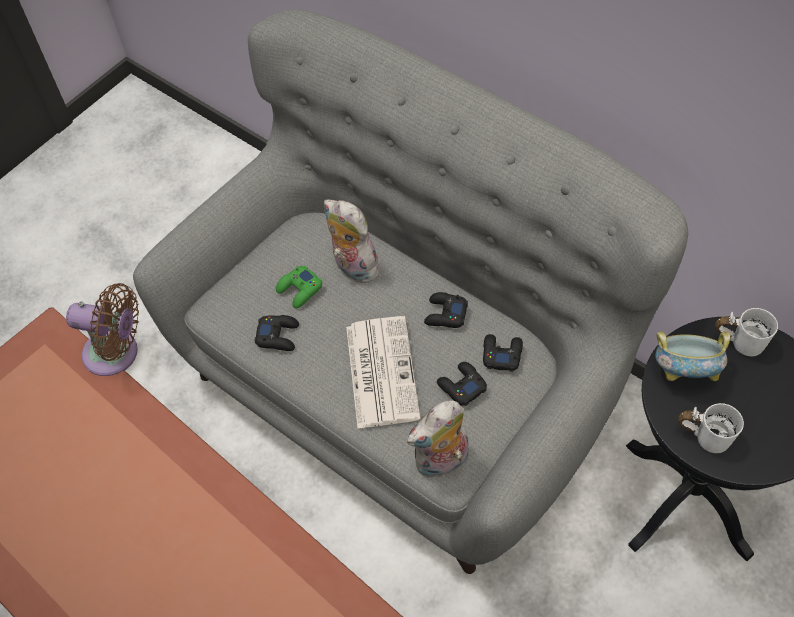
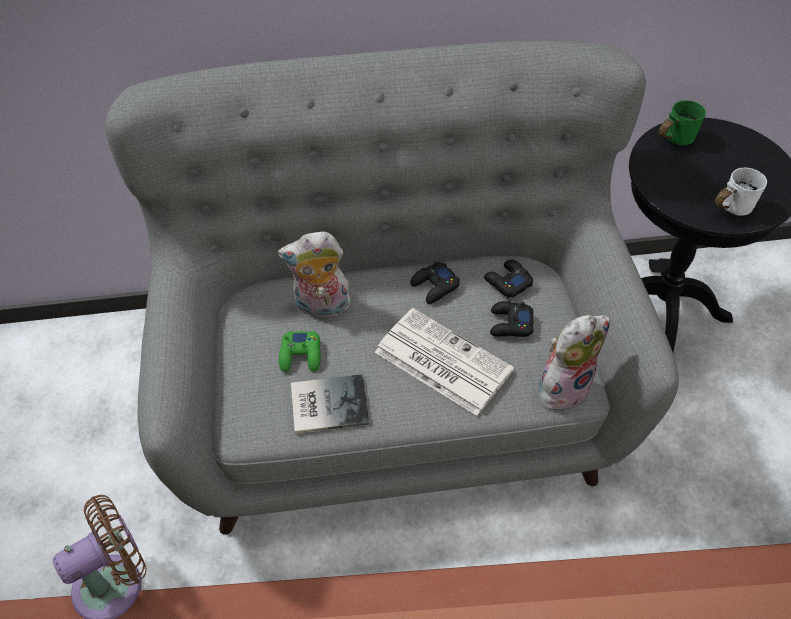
camera: 50 degrees left, 5 degrees down
(278, 335) = (327, 403): black game controller -> book
(442, 463) = (563, 386): plush toy -> plush toy turned 135 degrees counterclockwise
(685, 371) = (668, 180): bowl -> none
(740, 340) = (672, 139): white mug -> green mug

